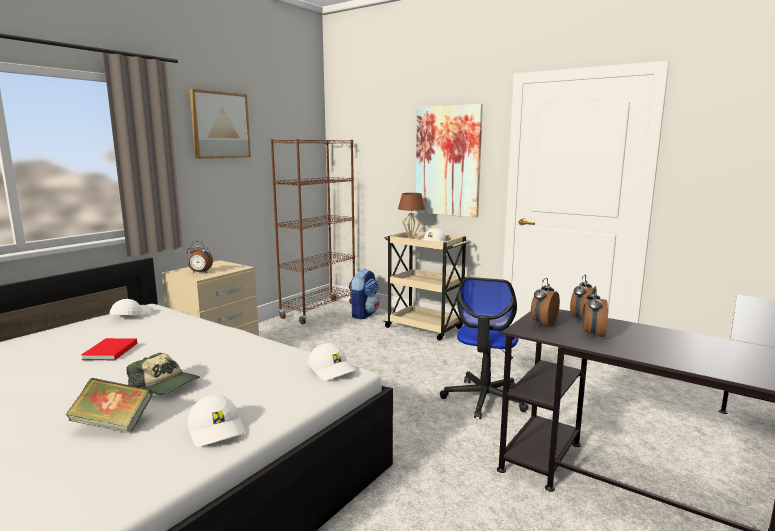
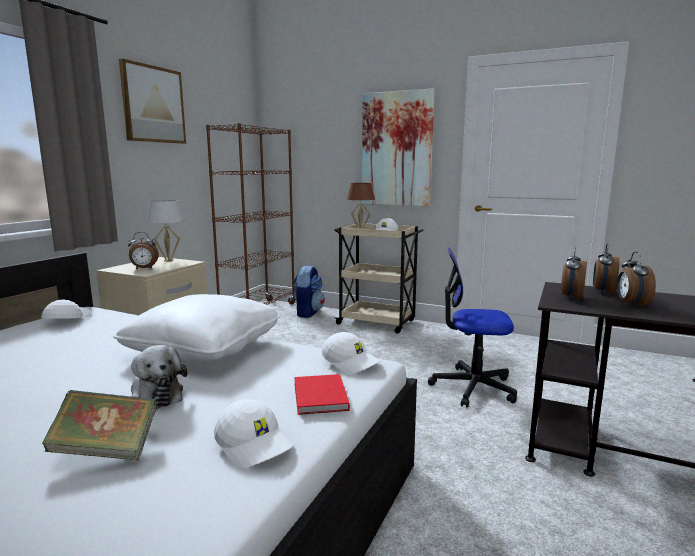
camera: 10 degrees left, 0 degrees up
(109, 352) = (58, 361): red book -> red book (319, 397)
(166, 385) = (155, 395): cap -> plush toy
(222, 349) = (204, 349): none -> white pillow
(225, 265) = (168, 260): none -> white table lamp
(484, 399) = (472, 387): office chair -> office chair turned 90 degrees clockwise

